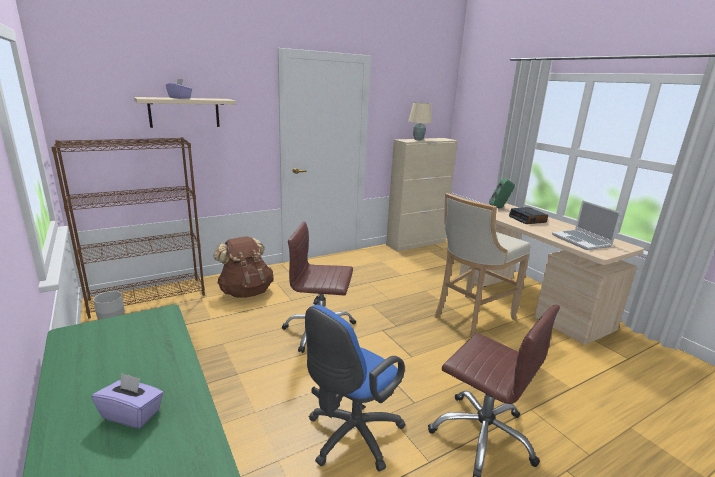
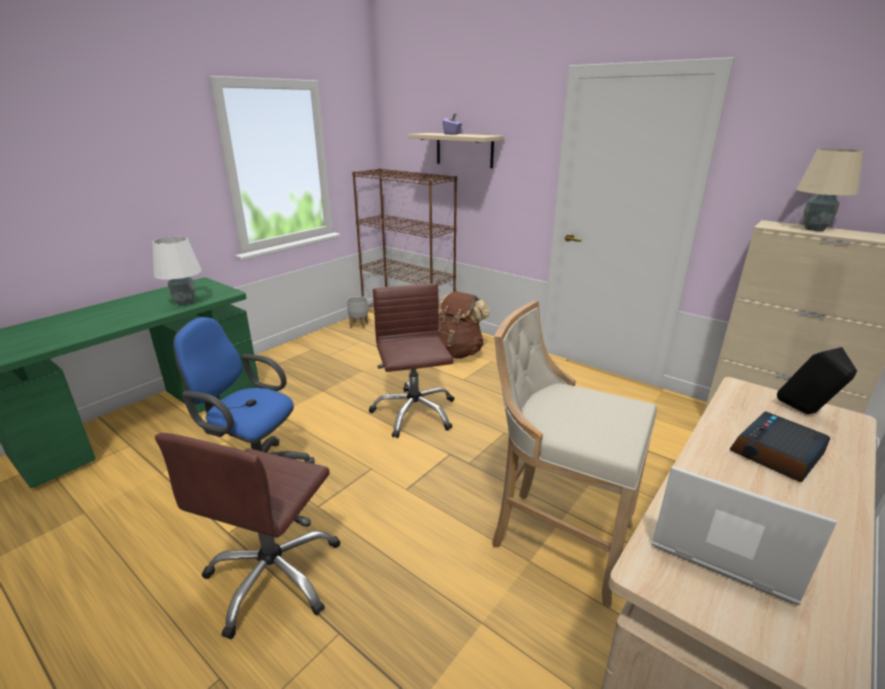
camera: 70 degrees right, 5 degrees up
(132, 414) = (111, 316): purple tissue box -> none
(158, 346) = (185, 302): none -> white table lamp
(499, 208) = (805, 413): green speaker -> black speaker
(582, 241) = (722, 544): laptop -> laptop turned 75 degrees clockwise

